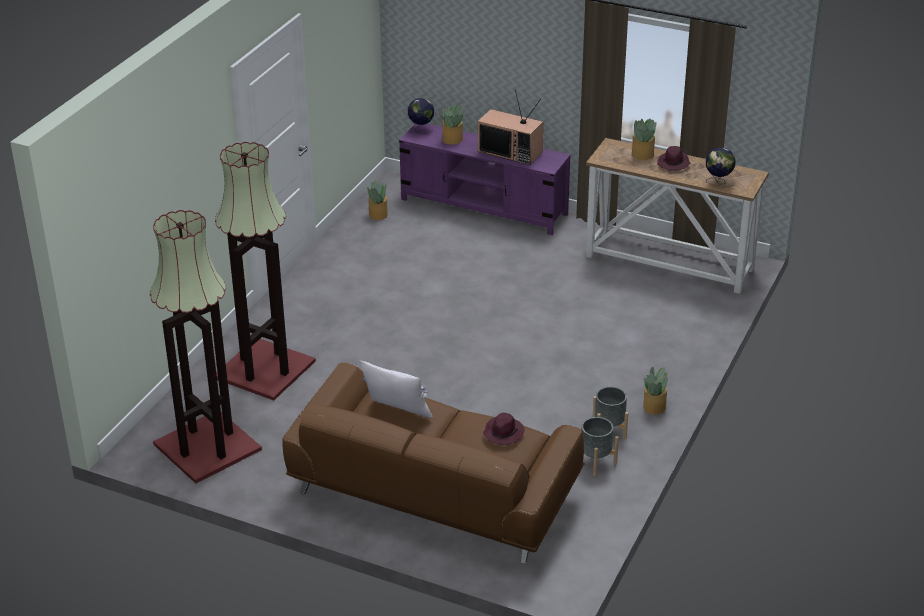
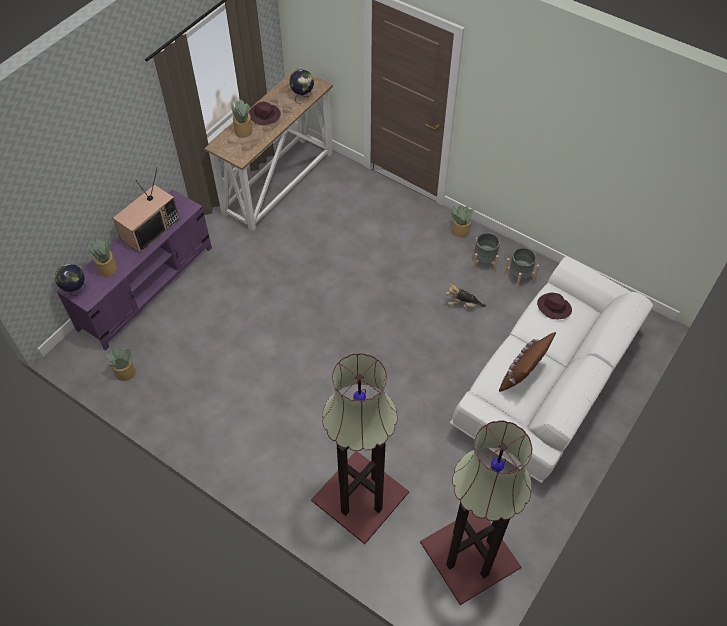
camera: 80 degrees left, 20 degrees up
(396, 414) = (522, 376): white pillow -> brown pillow
(433, 492) = (546, 385): brown sofa -> white sofa
(534, 418) = (463, 305): none -> plush toy

